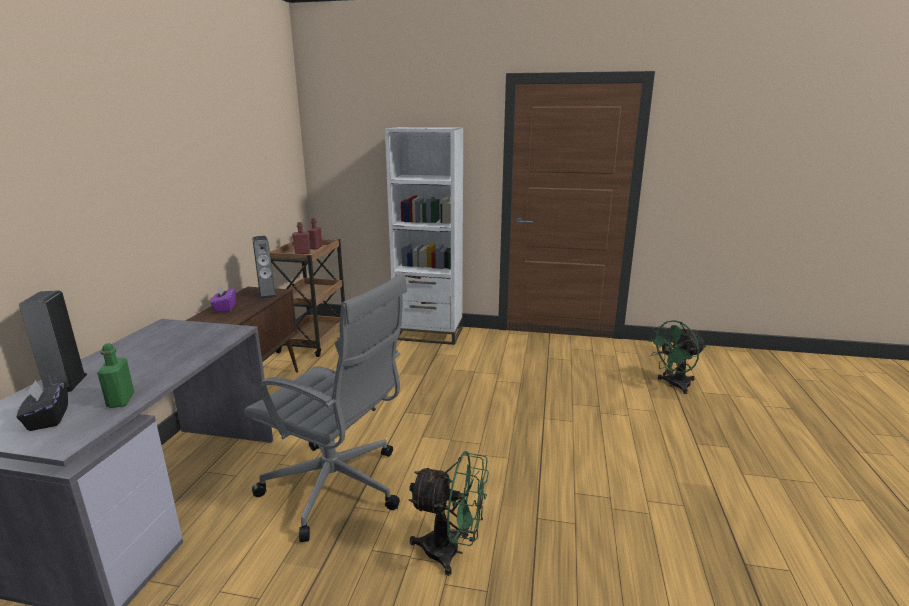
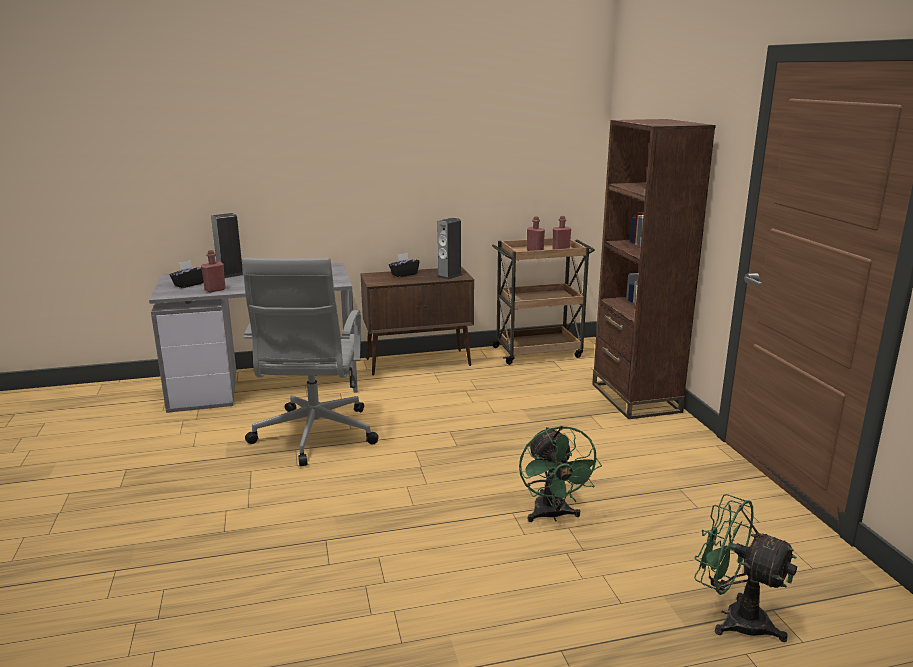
camera: 65 degrees right, 0 degrees up
(121, 401) = (215, 290): green bottle -> red bottle
(225, 308) = (404, 274): purple tissue box -> black tissue box
(428, 334) = (635, 398): white bookcase -> brown bookcase
(451, 551) = (262, 504): green fan -> green fan (552, 515)

